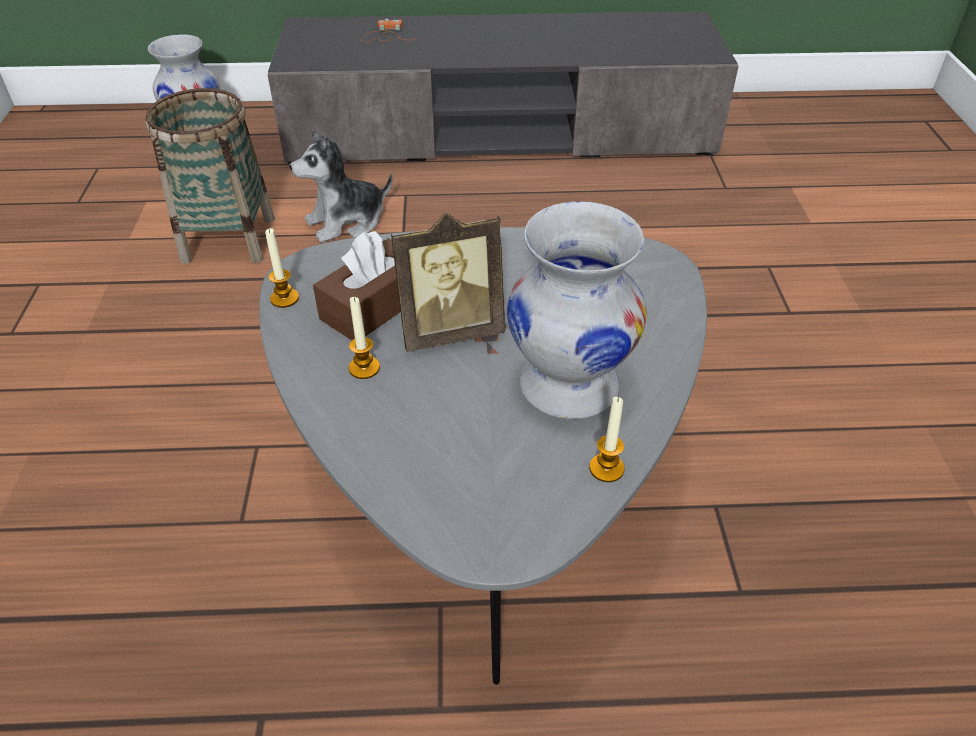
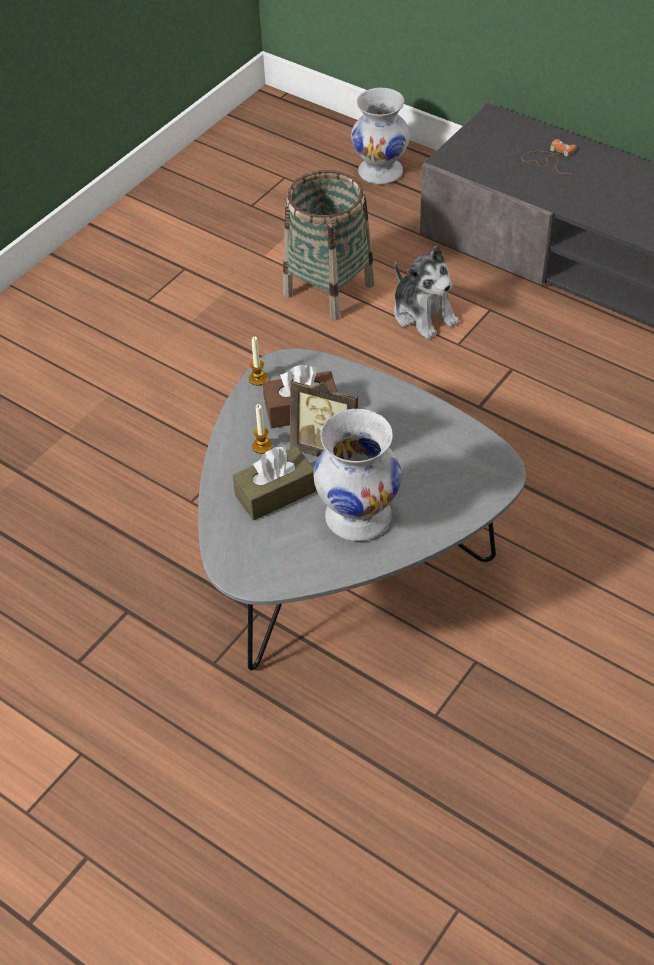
camera: 40 degrees right, 5 degrees up
(346, 222) = (423, 314): plush toy -> plush toy turned 135 degrees counterclockwise
(438, 413) = (276, 493): none -> brown tissue box
(606, 468) = (329, 571): candle -> none

